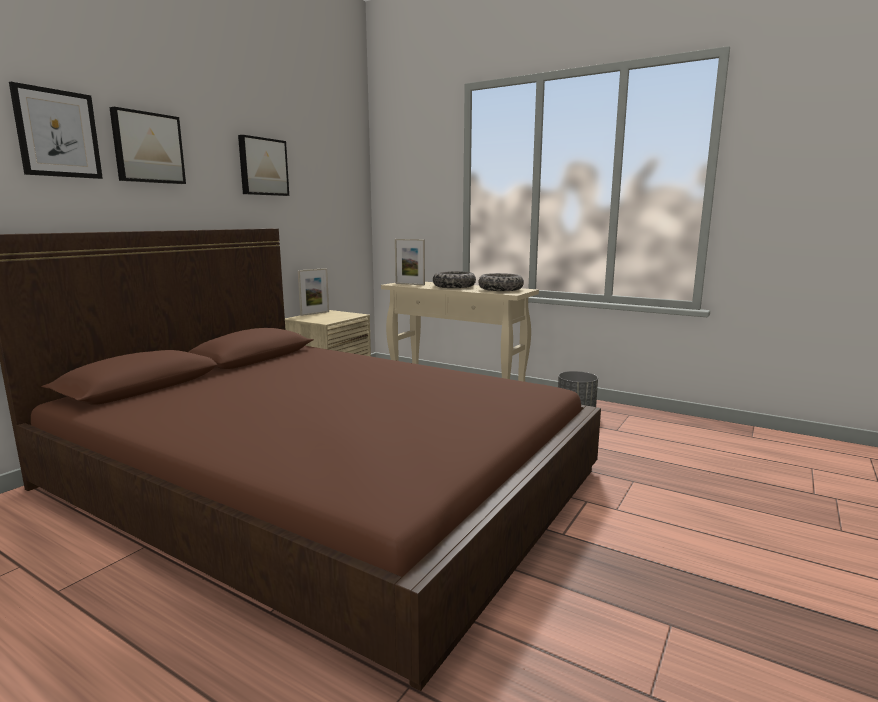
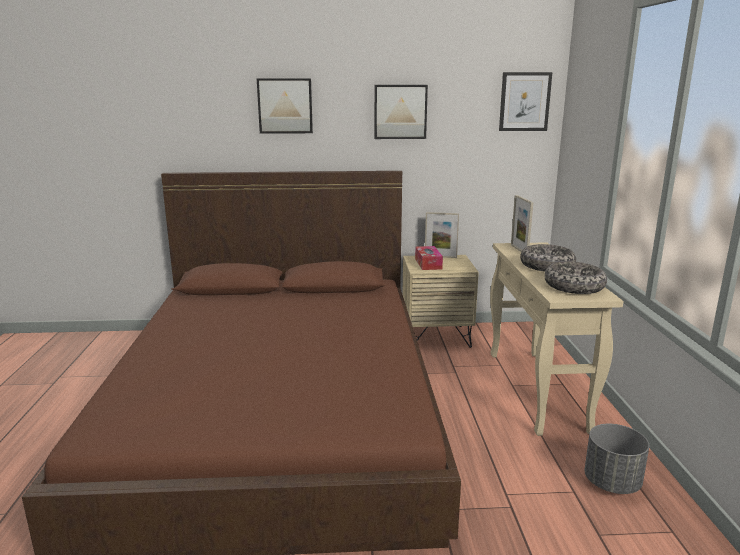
camera: 55 degrees right, 5 degrees up
(57, 133) = (219, 102): picture -> picture (524, 101)
(320, 318) = (428, 263): none -> tissue box

